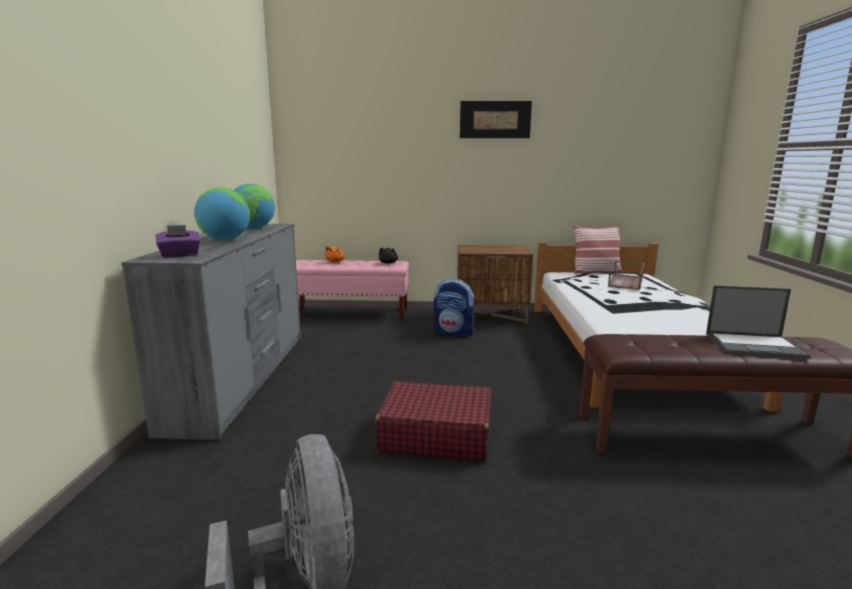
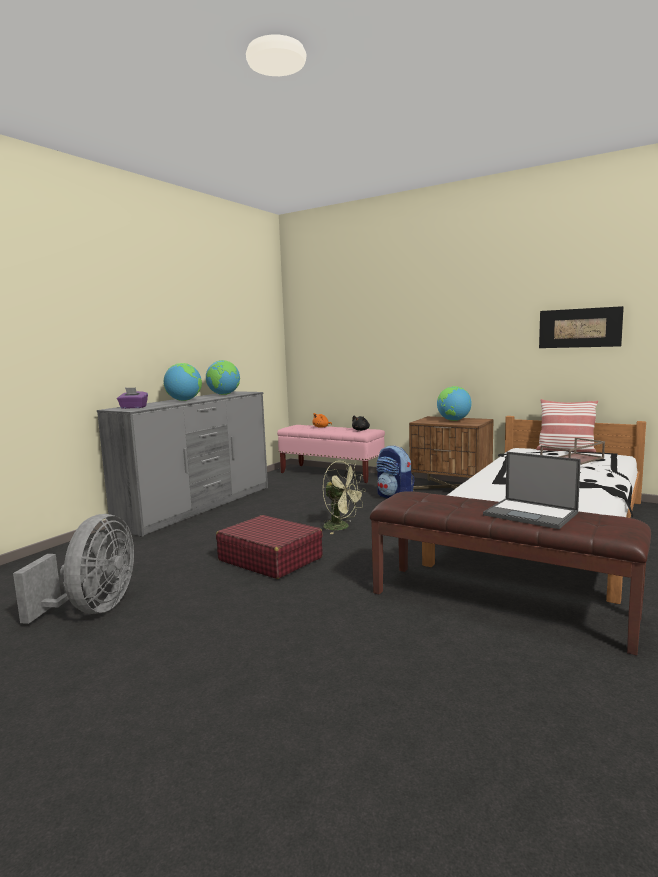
camera: 30 degrees right, 5 degrees down
(453, 377) = (341, 527): none -> green fan
(495, 119) = (460, 295): picture -> picture (579, 328)
(495, 249) = (453, 420): none -> globe

